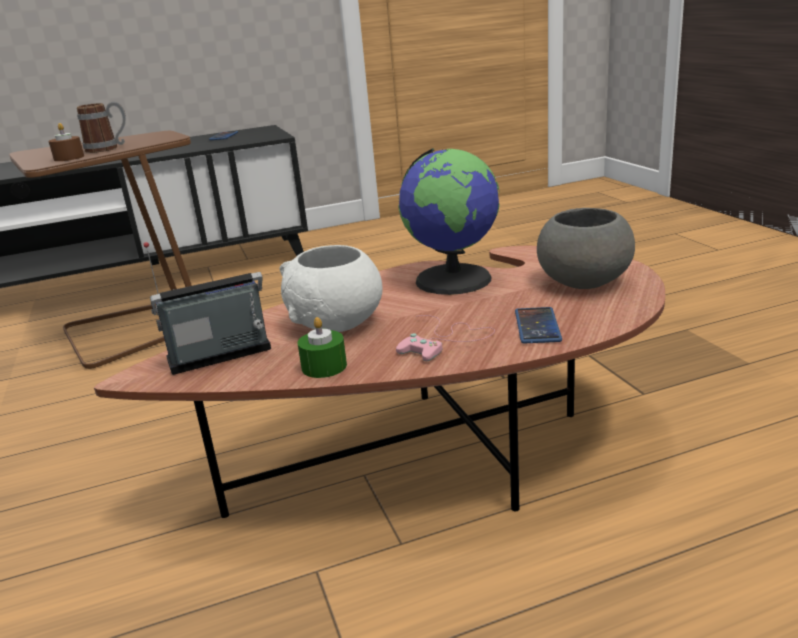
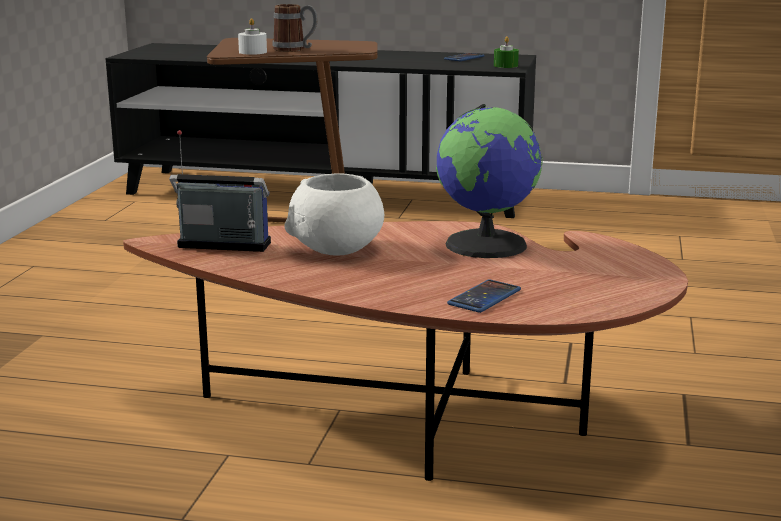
camera: 30 degrees right, 5 degrees down
(69, 158) = (253, 52): brown candle -> white candle
(324, 366) = (280, 273): green candle -> green candle (505, 66)
(445, 340) = (394, 284): pink game controller -> none
(583, 282) = (594, 279): grey bowl -> none

